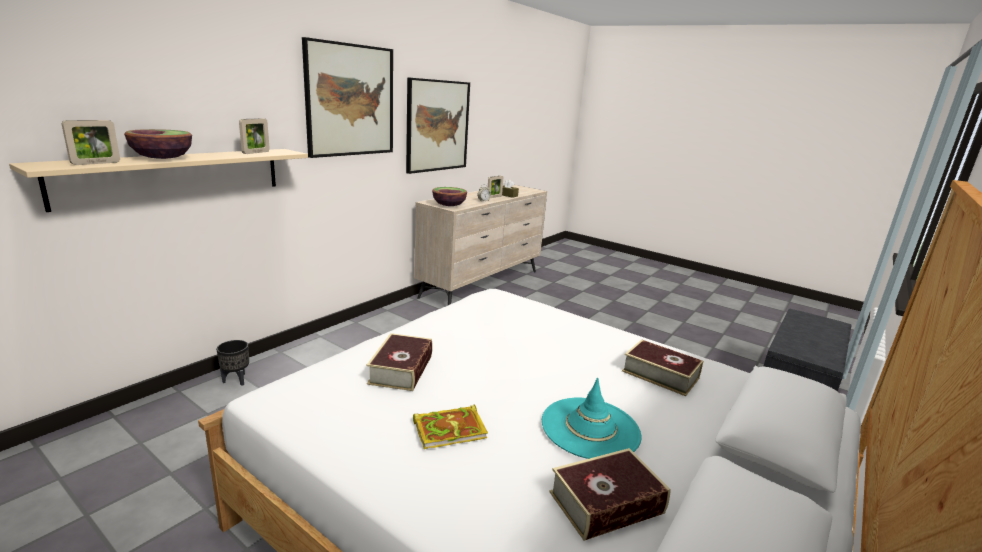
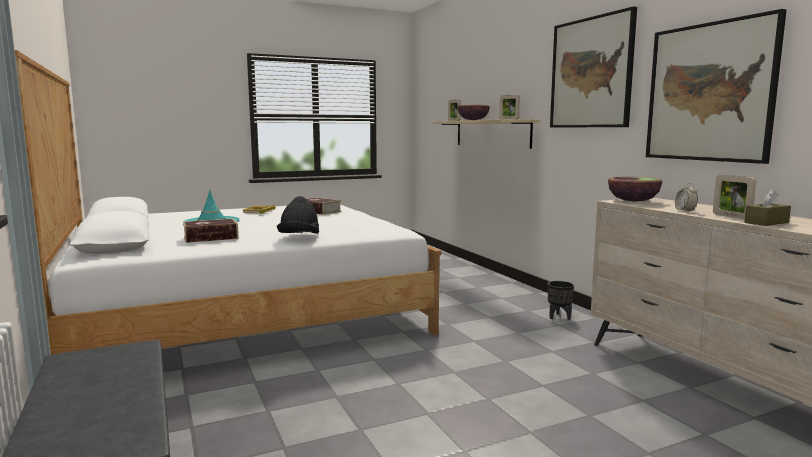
camera: 120 degrees right, 10 degrees down
(235, 380) = (475, 273): black planter -> black planter (559, 317)
(587, 327) = (299, 237): none -> black hat
(606, 503) = (177, 217): book -> none

